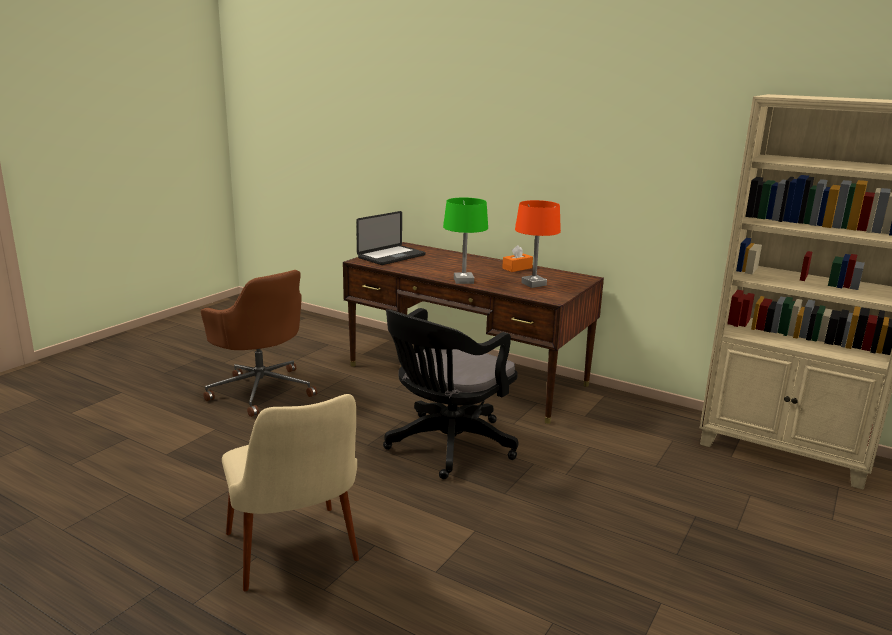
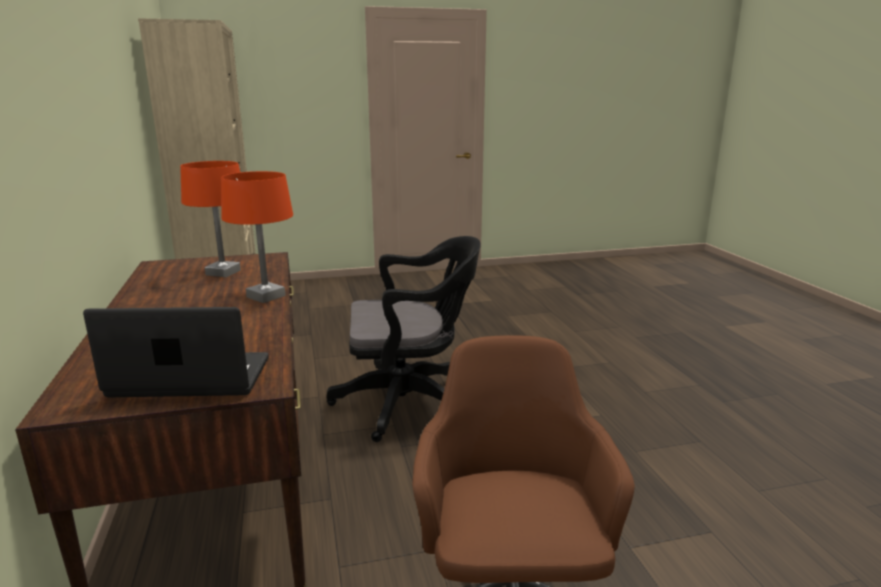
camera: 135 degrees left, 0 degrees up
(297, 561) = (616, 379): beige chair -> none
(463, 281) = (266, 296): green table lamp -> orange table lamp
(517, 268) = (152, 294): orange tissue box -> none

